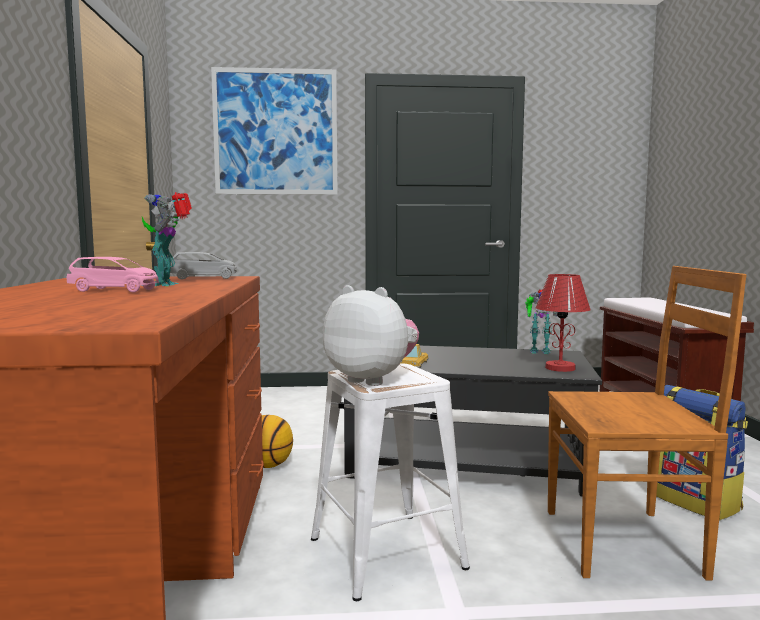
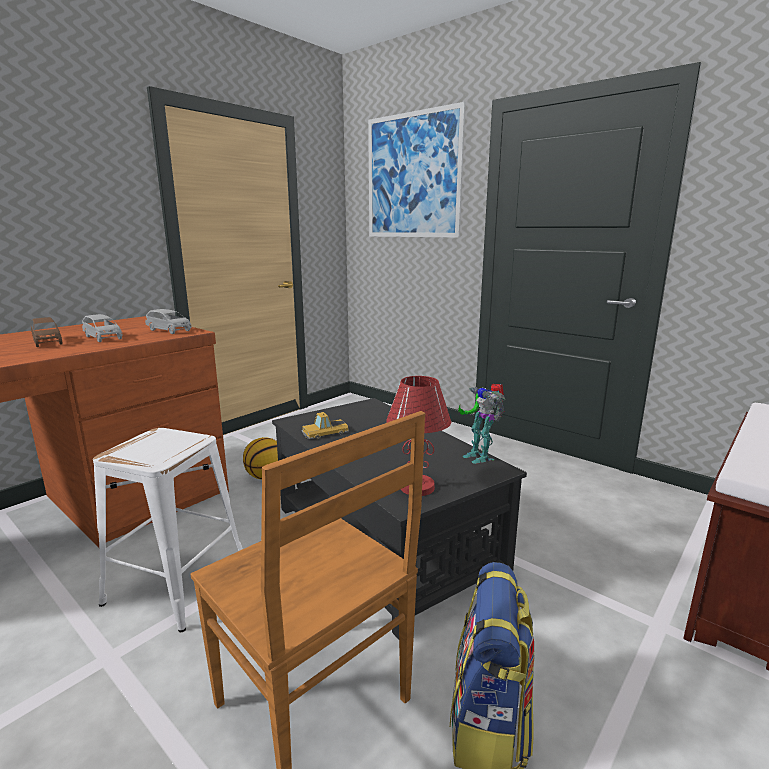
camera: 45 degrees right, 10 degrees up
(115, 290) = (47, 342): pink toy car -> brown toy car
(165, 284) = (103, 338): toy robot -> grey toy car
(372, 379) = (138, 447): plush toy -> none

